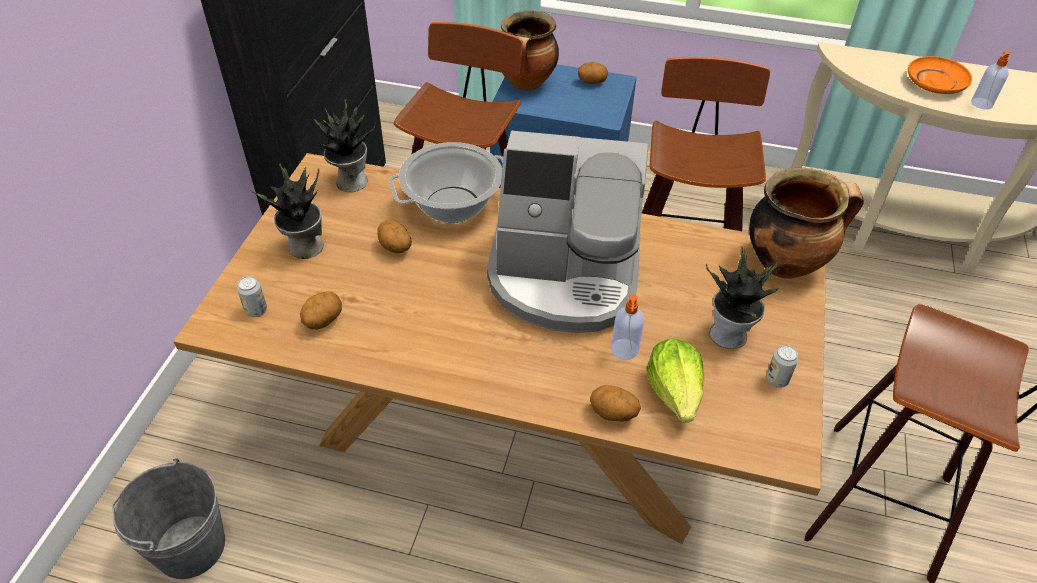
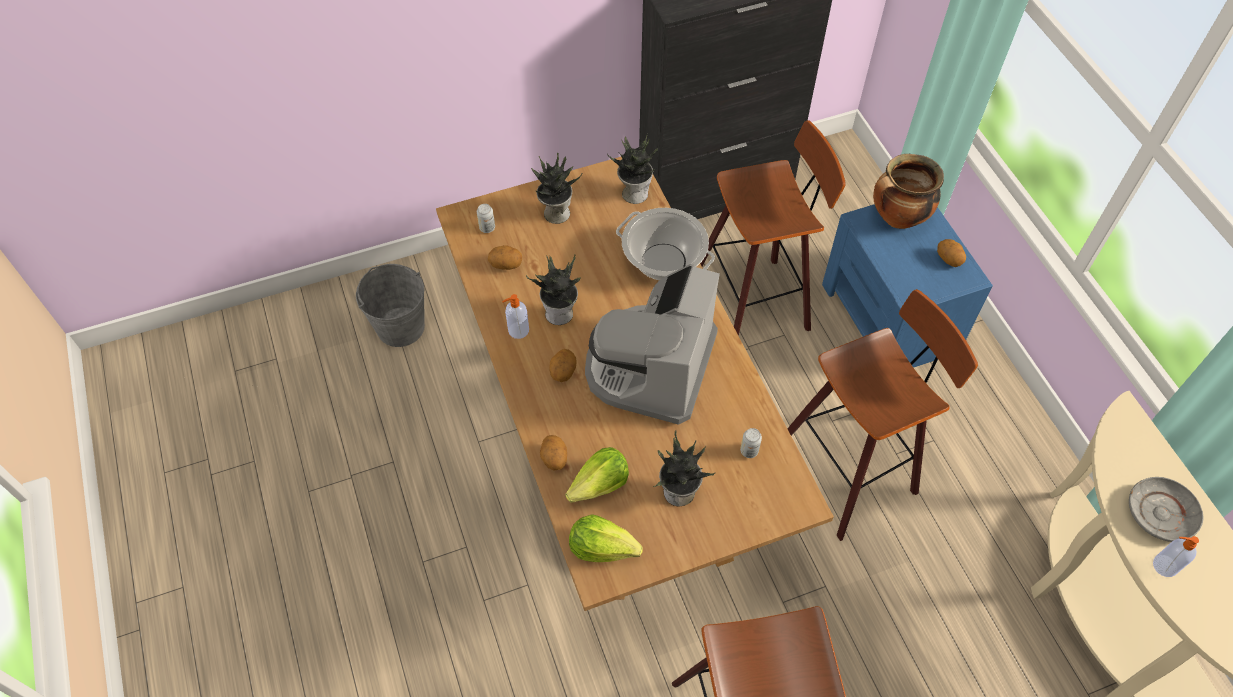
camera: 55 degrees right, 10 degrees up
(395, 248) = (596, 258): potato -> potato (563, 372)
(434, 310) = (560, 314): none -> potted plant
(564, 277) = (650, 367): coffee machine -> coffee machine turned 45 degrees clockwise
(624, 350) = (612, 437): soap dispenser -> soap dispenser (517, 330)
(754, 431) = (602, 547): none -> lettuce
(777, 379) = (660, 541): can -> can (749, 451)
(786, 262) = (788, 496): cooking pot -> none
(935, 83) = (1160, 514): orange plate -> grey plate

